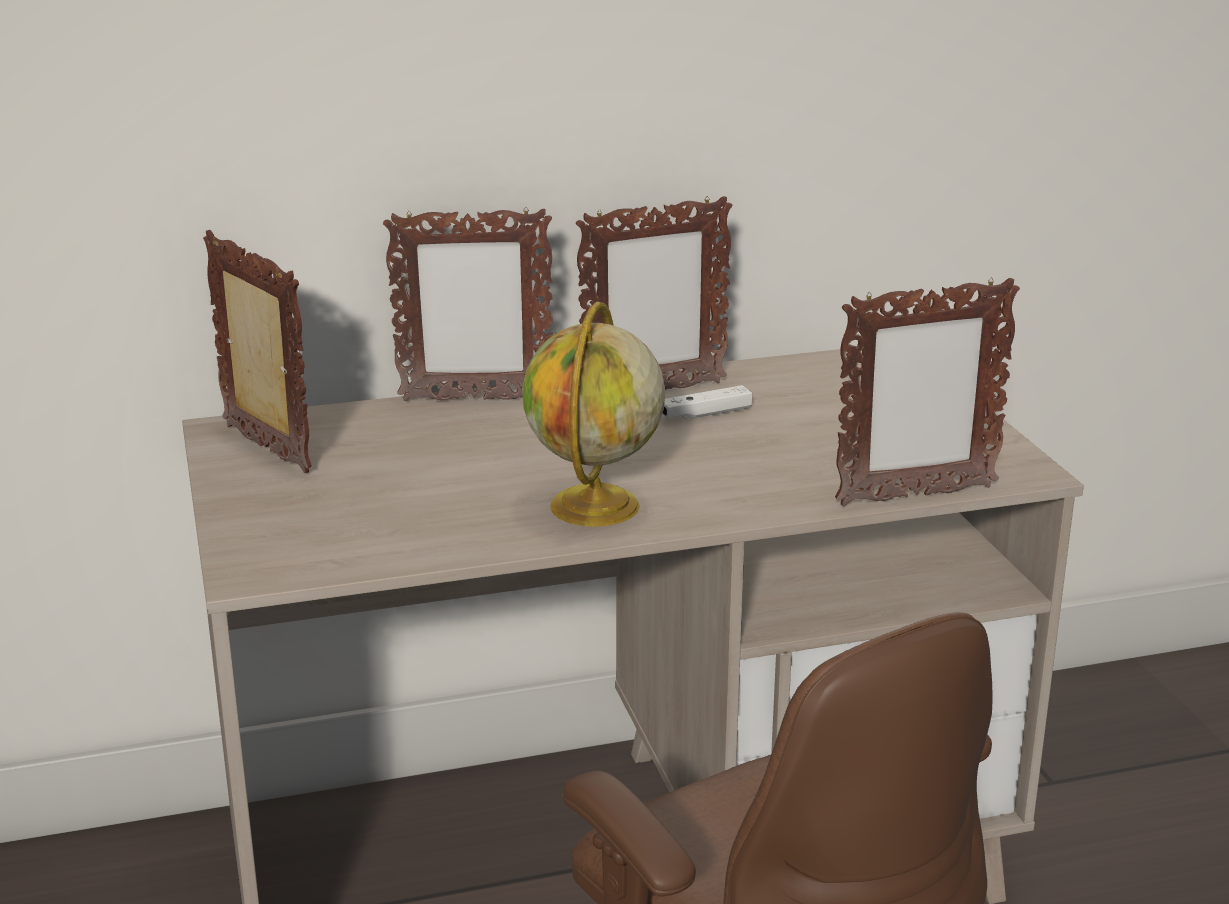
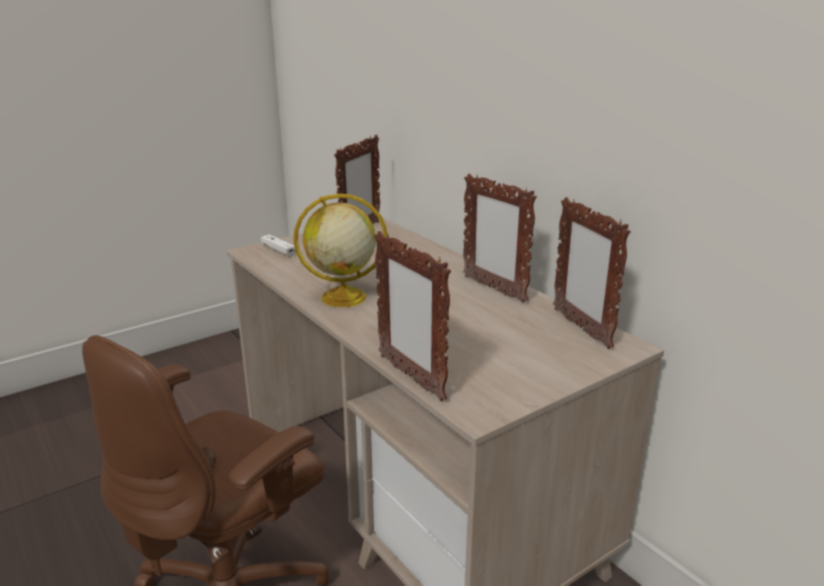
camera: 70 degrees right, 0 degrees up
(474, 399) = (444, 255): picture frame -> picture frame (581, 328)
(705, 414) = (476, 305): white game controller -> white game controller (278, 250)

